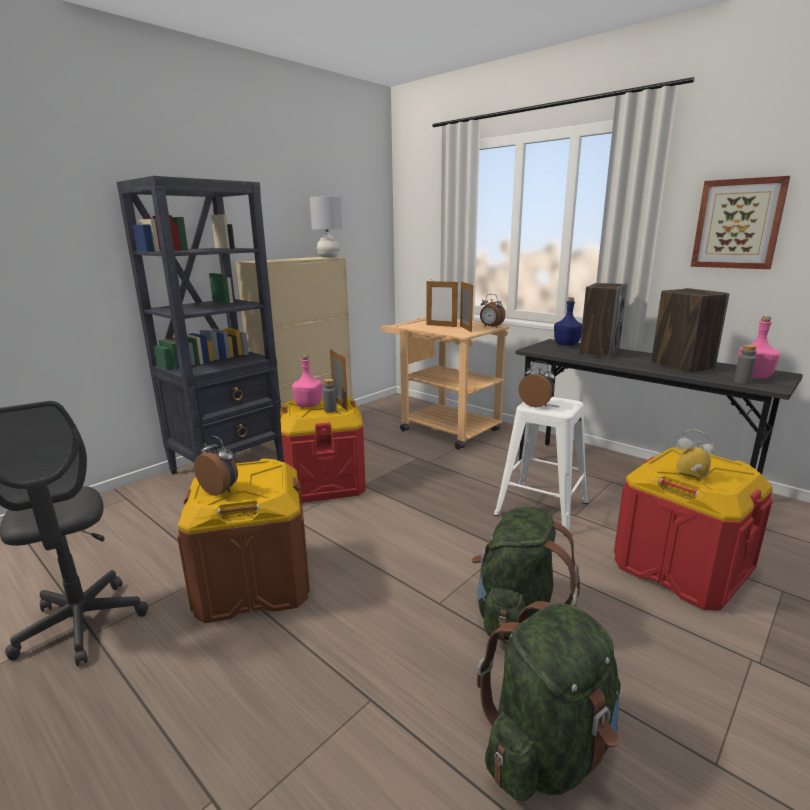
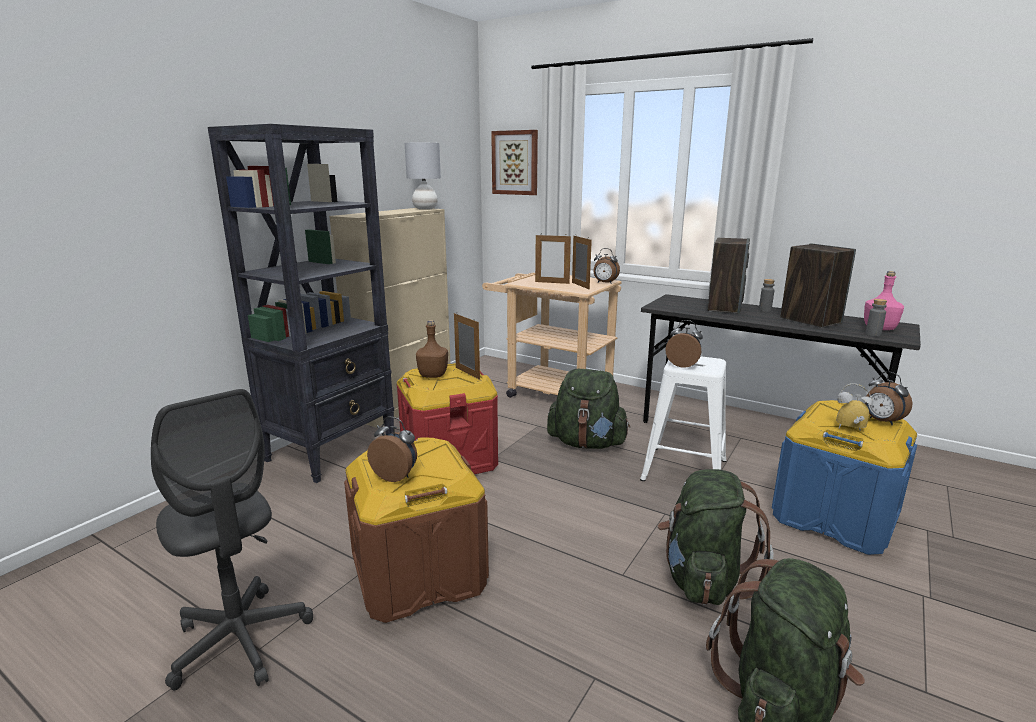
camera: 10 degrees left, 0 degrees up
(308, 405) = (433, 375): pink bottle -> brown bottle
(330, 410) = (460, 380): grey bottle -> grey bottle (765, 310)
(456, 477) = (587, 443): none -> green backpack
(567, 344) = (687, 300): blue bottle -> none
(681, 568) = (834, 517): red storage box -> blue storage box
(730, 471) = (881, 421): none -> alarm clock
(738, 224) = (853, 181): picture -> picture (515, 163)

